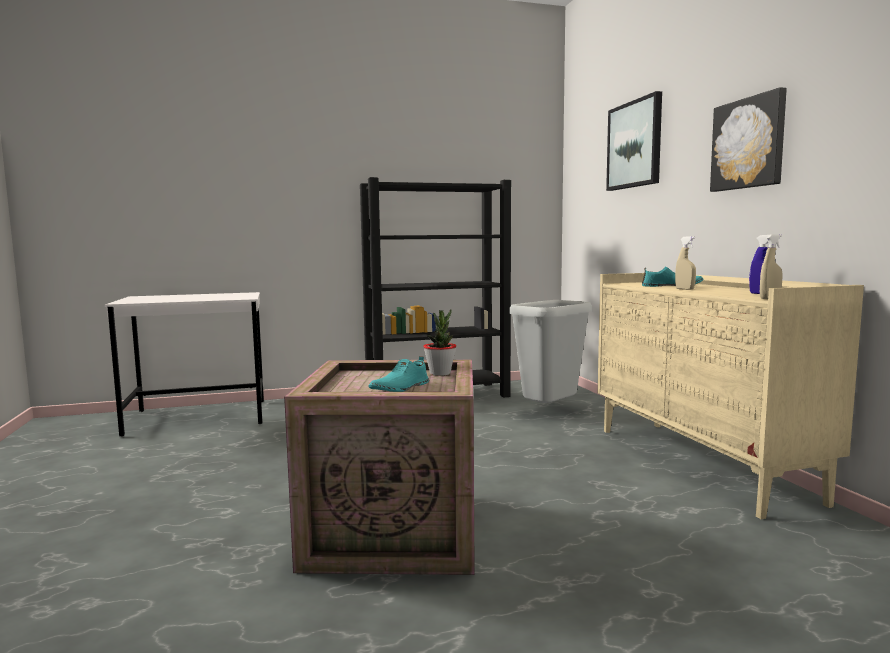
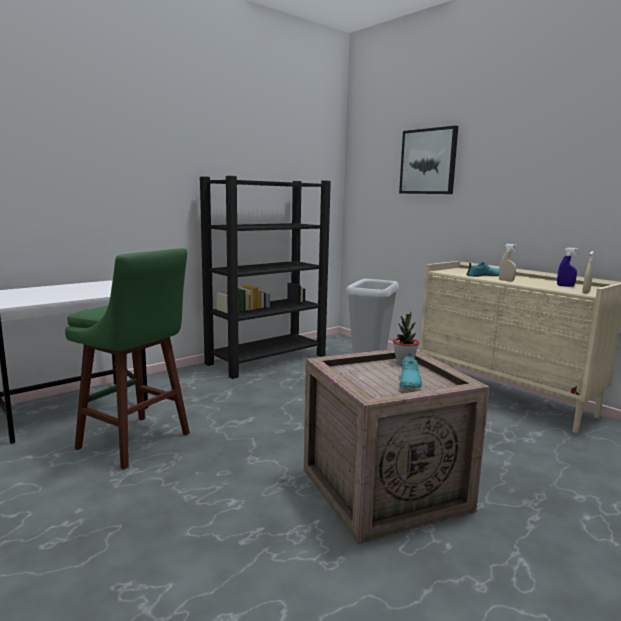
camera: 25 degrees left, 5 degrees up
(214, 449) = (136, 442): none -> green stool
(749, 143) = (539, 178): picture -> none

